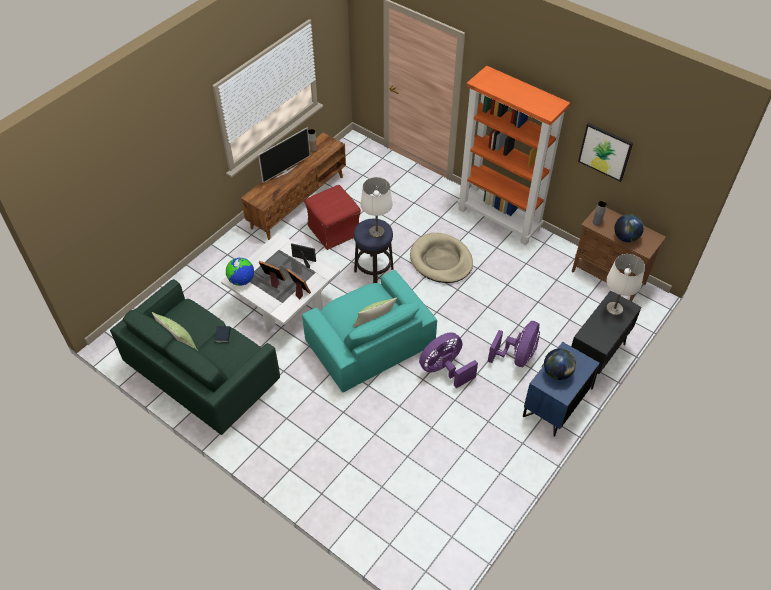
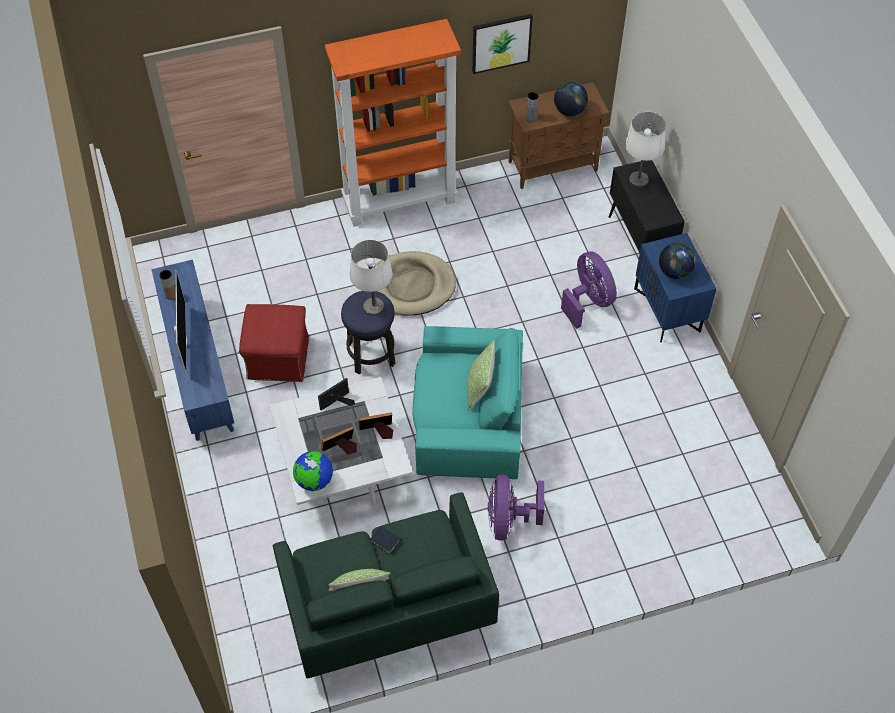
camera: 55 degrees left, 5 degrees up
(298, 201) = (198, 368): brown tv stand -> blue tv stand
(444, 370) = (557, 371): purple fan -> purple fan (508, 520)

